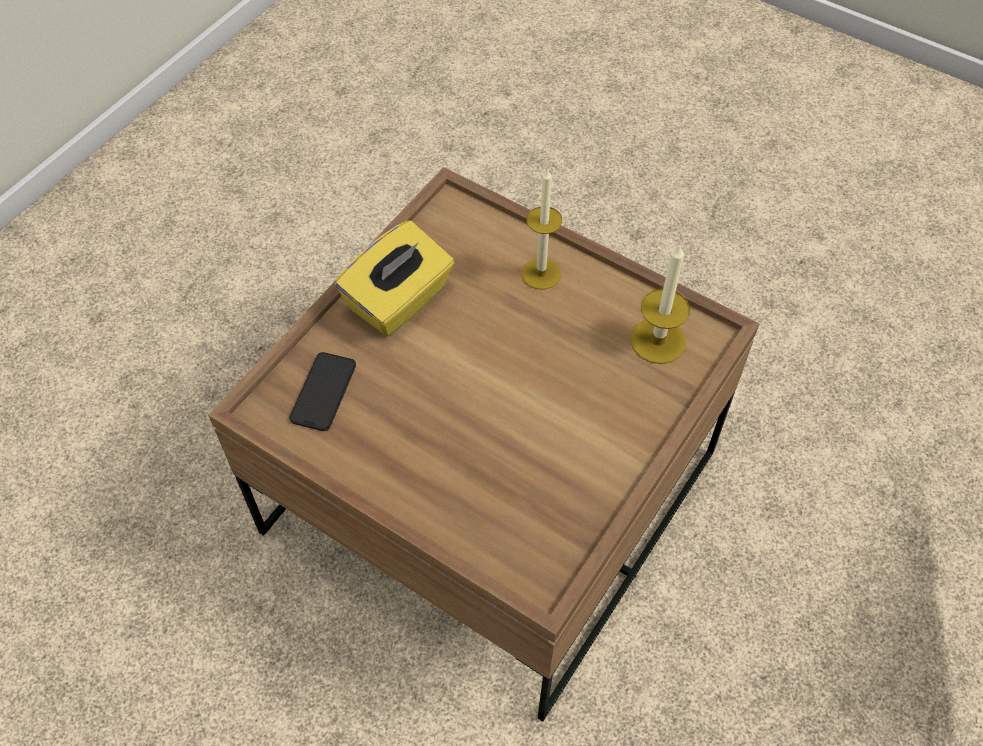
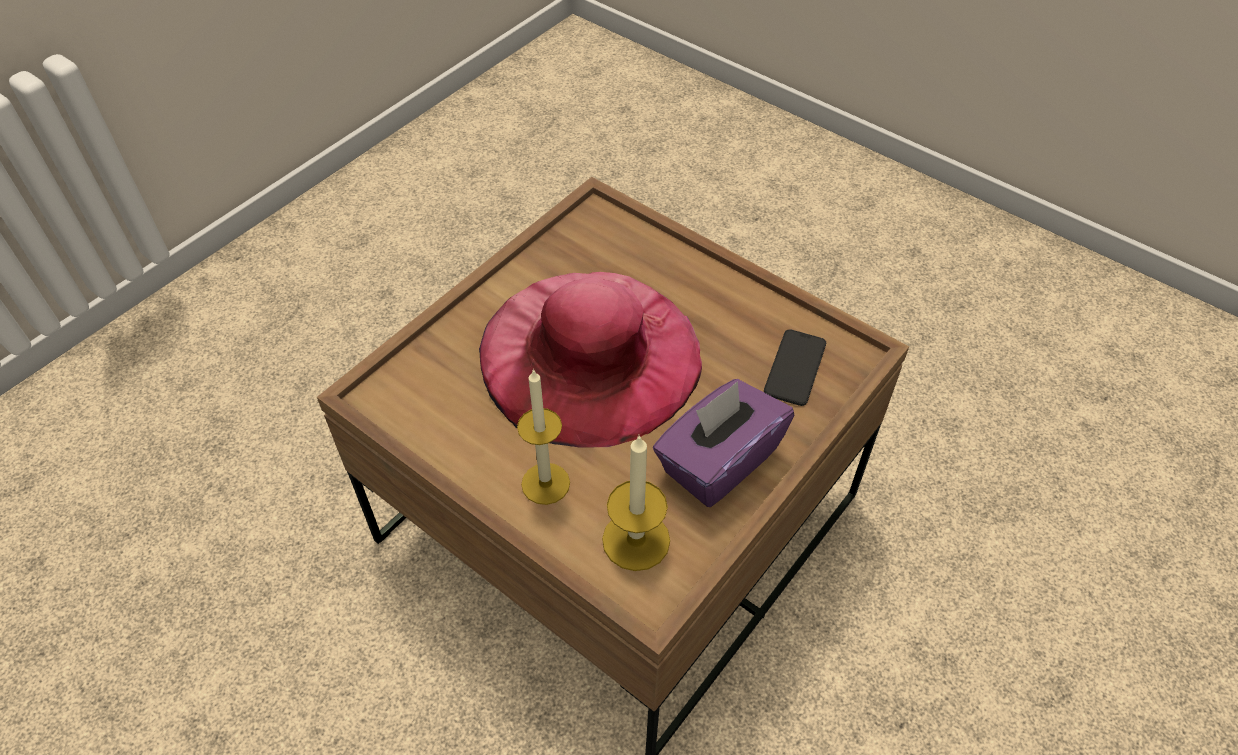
camera: 175 degrees left, 5 degrees down
(399, 301) = (718, 461): yellow tissue box -> purple tissue box
(521, 391) = (590, 354): none -> pink hat
(658, 341) = (433, 395): candle -> candle (636, 540)

